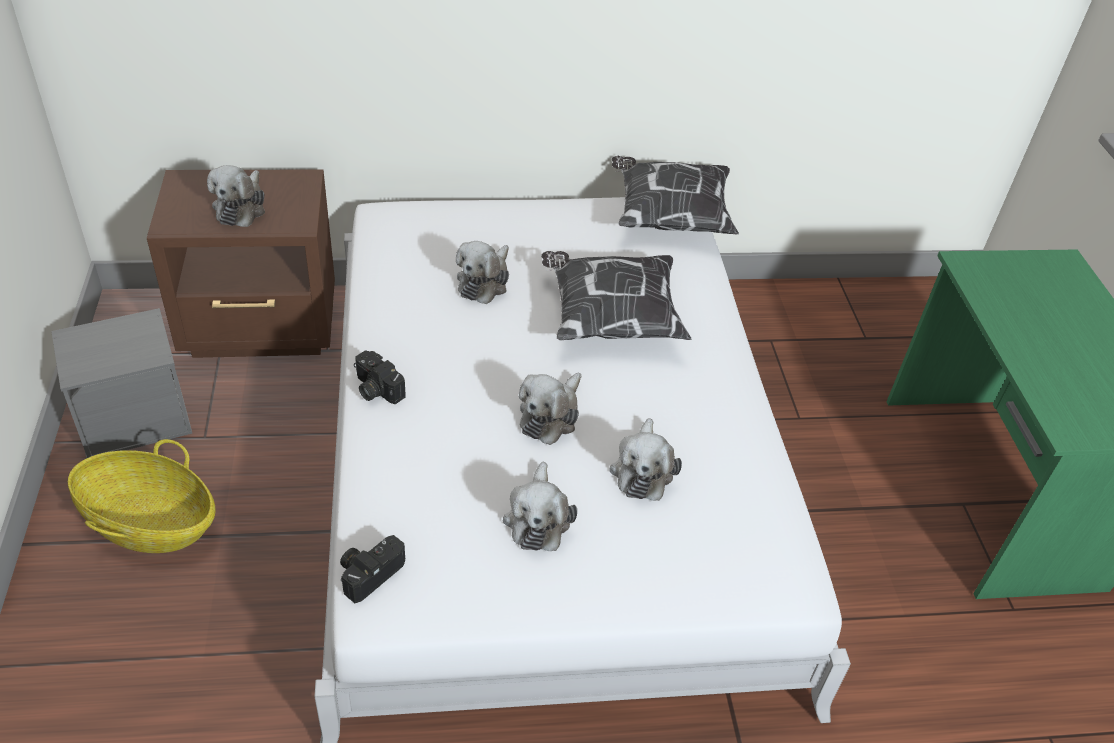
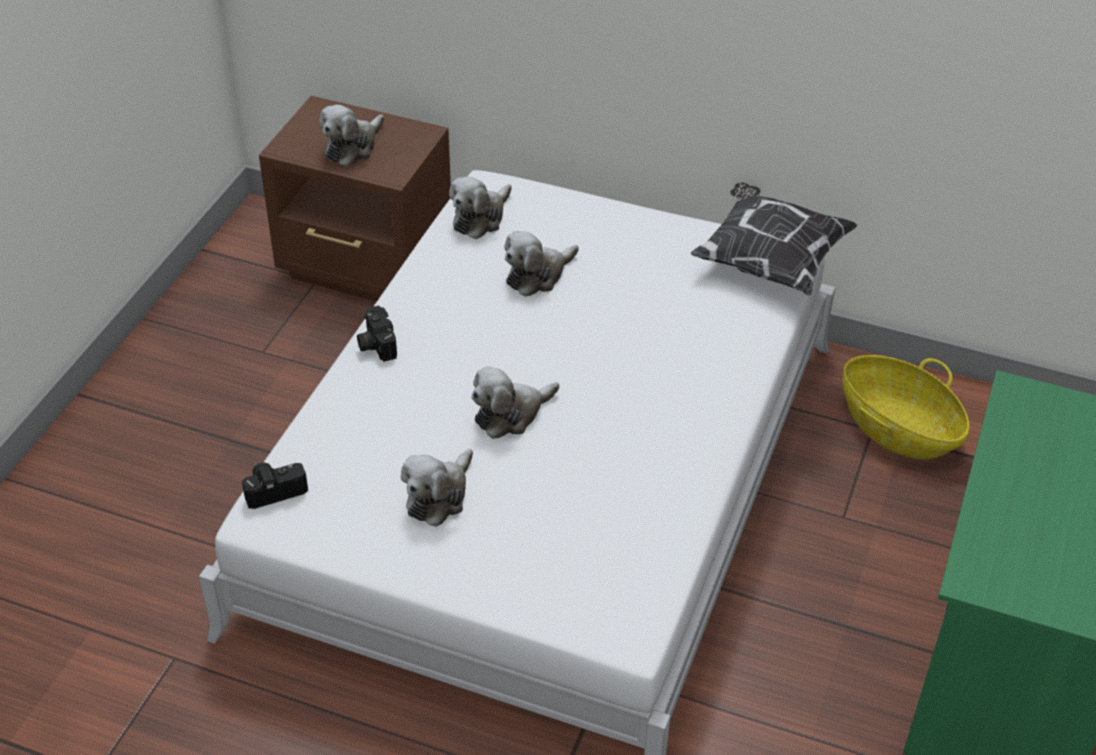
camera: 30 degrees right, 0 degrees up
(135, 416) = (217, 316): grey storage box -> none
(150, 523) = (181, 410): basket -> basket (898, 429)
(610, 318) = (633, 343): pillow -> none
(642, 470) = (561, 488): plush toy -> plush toy (480, 218)

